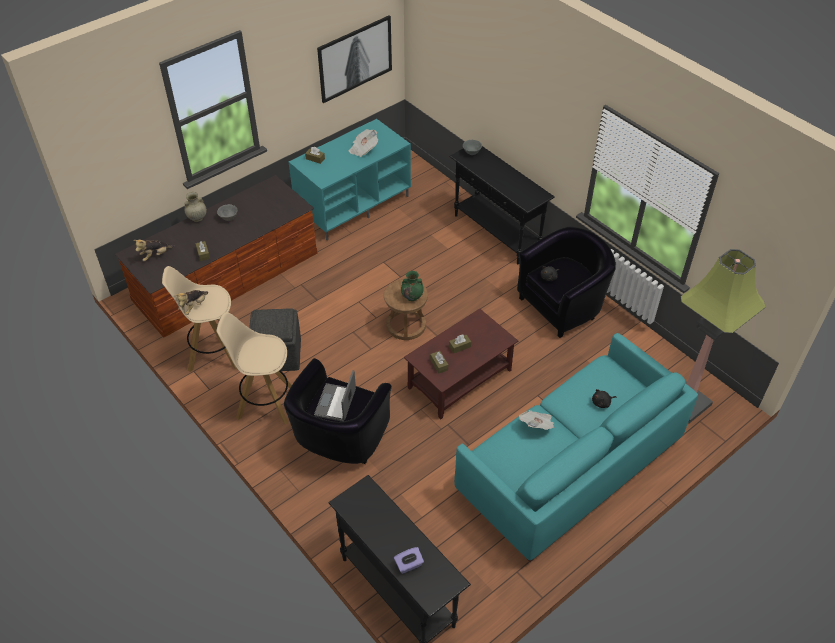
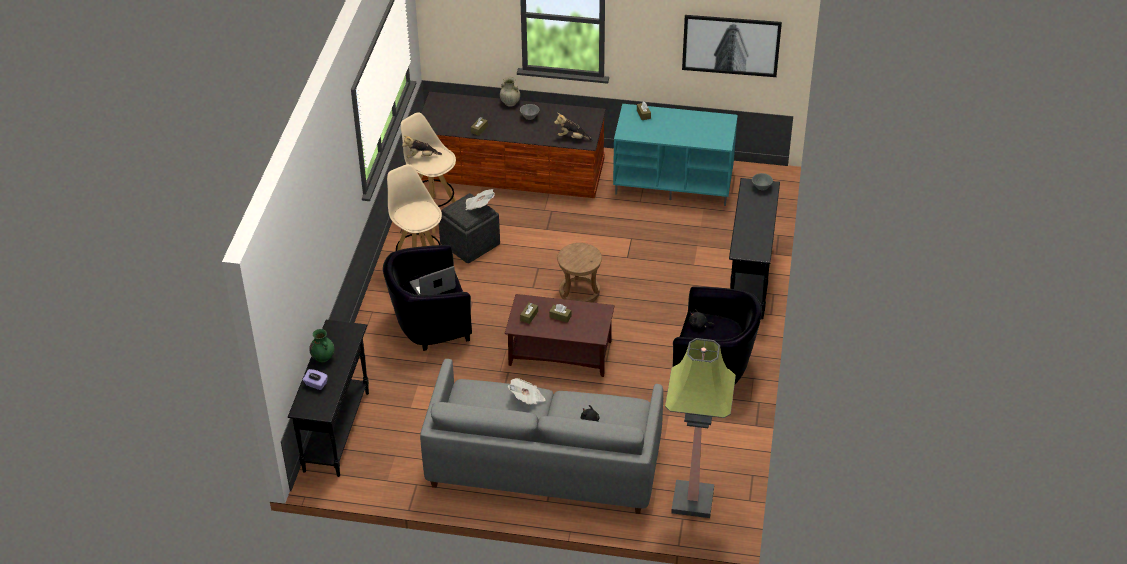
camera: 50 degrees right, 5 degrees down
(155, 255) = (450, 110): plush toy -> plush toy (572, 138)
(363, 149) = (689, 131): newspaper -> newspaper (479, 206)
(412, 296) = (581, 262): green vase -> green vase (323, 358)
(569, 467) = (544, 463): turquoise sofa -> grey sofa

